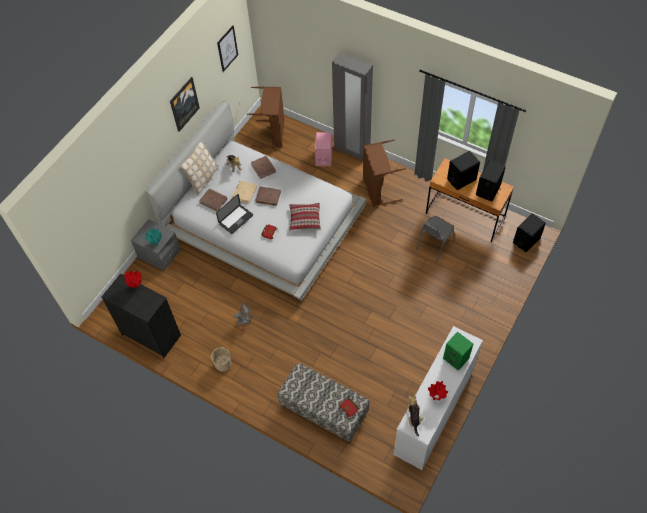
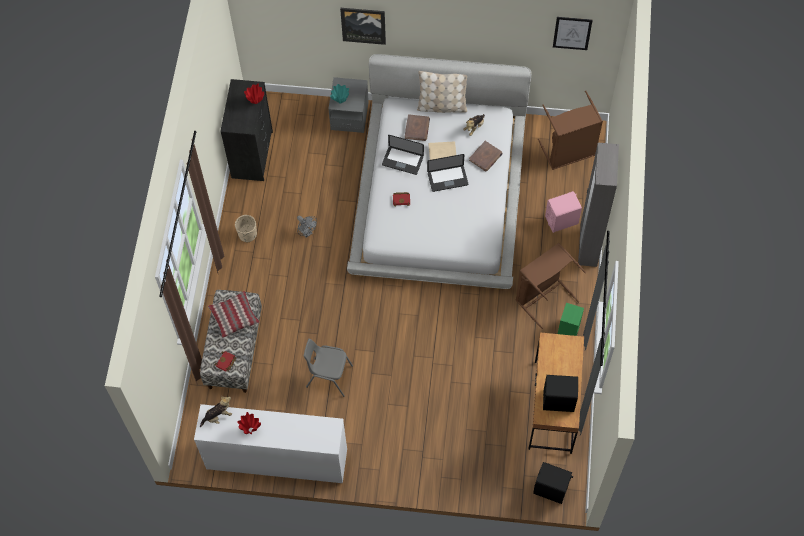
camera: 65 degrees right, 5 degrees up
(184, 104) = (474, 30): picture -> picture (363, 25)
(268, 197) = (447, 179): brown book -> laptop
(304, 219) = (435, 227): pillow -> pillow (234, 317)
(434, 245) = (493, 386): grey chair -> grey chair (328, 376)
(456, 358) = (304, 435): green speaker -> green speaker (569, 330)
(461, 179) = (559, 366): black speaker -> none

